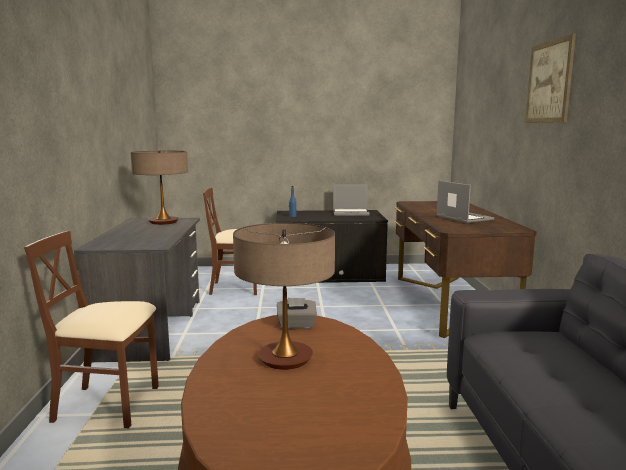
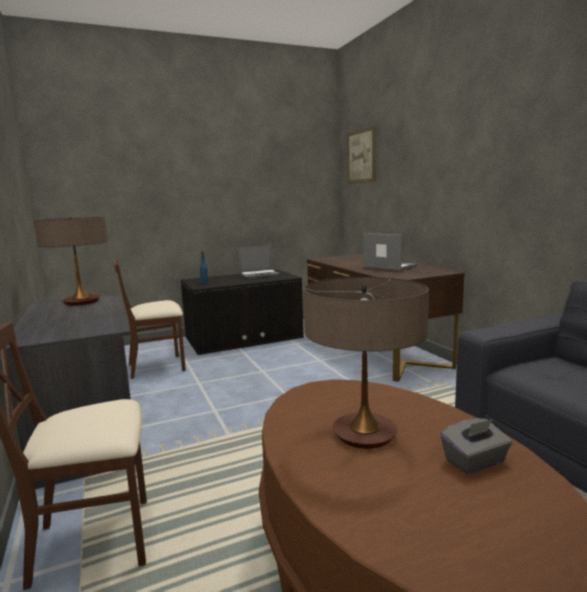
camera: 20 degrees left, 0 degrees up
(296, 325) = (331, 394): grey tissue box -> grey tissue box (475, 461)
(549, 82) = (467, 136): picture -> picture (361, 156)

